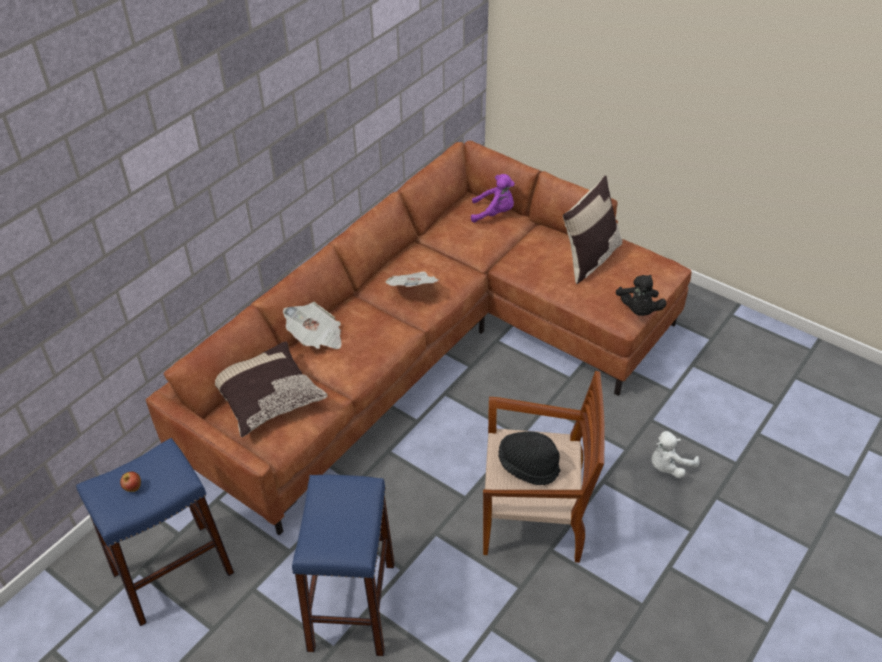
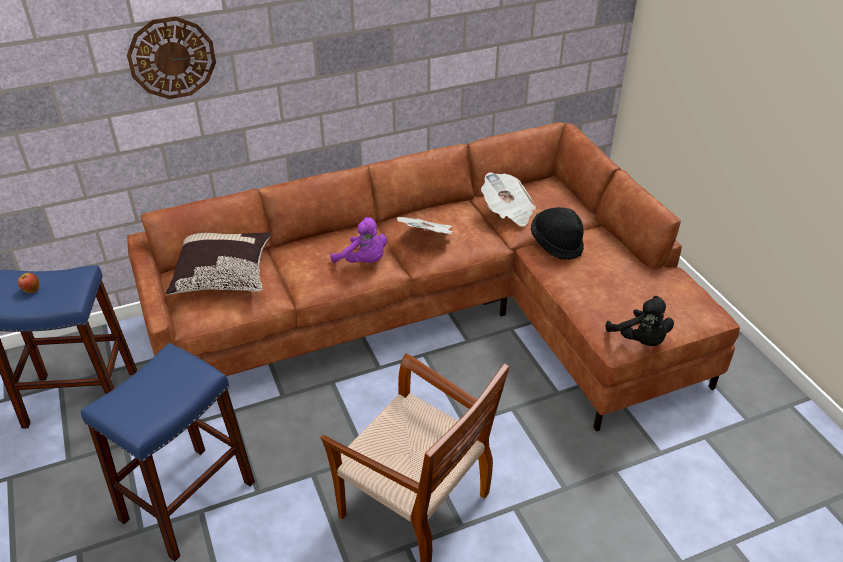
camera: 30 degrees right, 5 degrees down
(165, 212) = (172, 58): none -> wall clock
(316, 337) = (308, 243): newspaper -> newspaper (508, 211)
(494, 213) = (561, 200): purple plush toy -> purple plush toy (363, 261)
(528, 466) = (411, 443): black hat -> black hat (556, 244)
(589, 259) = (625, 273): pillow -> none
(638, 310) = (640, 340): black plush toy -> black plush toy turned 60 degrees counterclockwise
(668, 466) = (598, 527): white plush toy -> none

